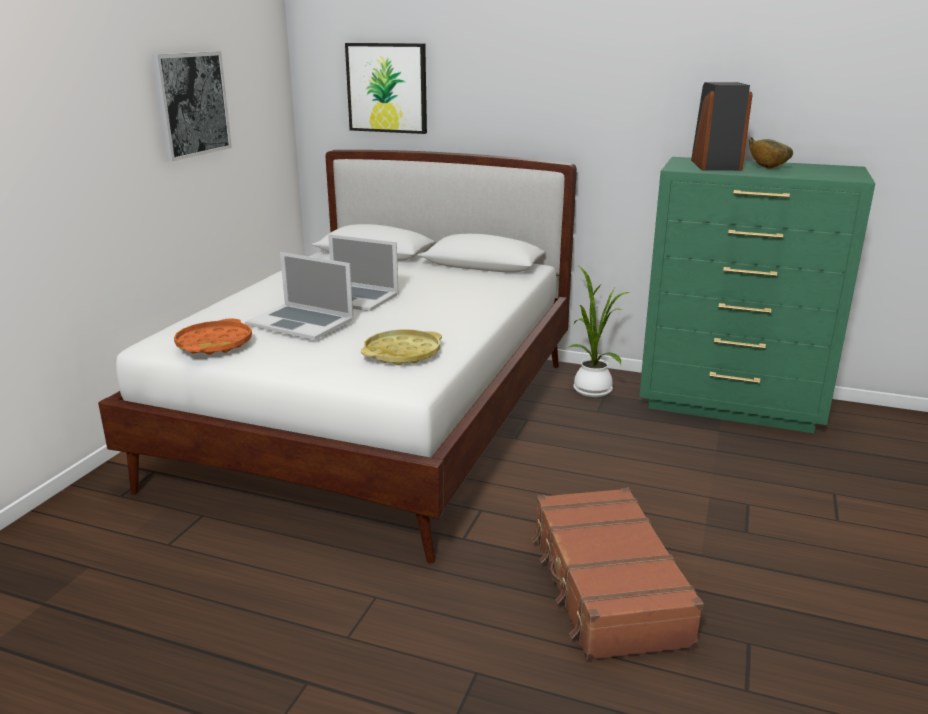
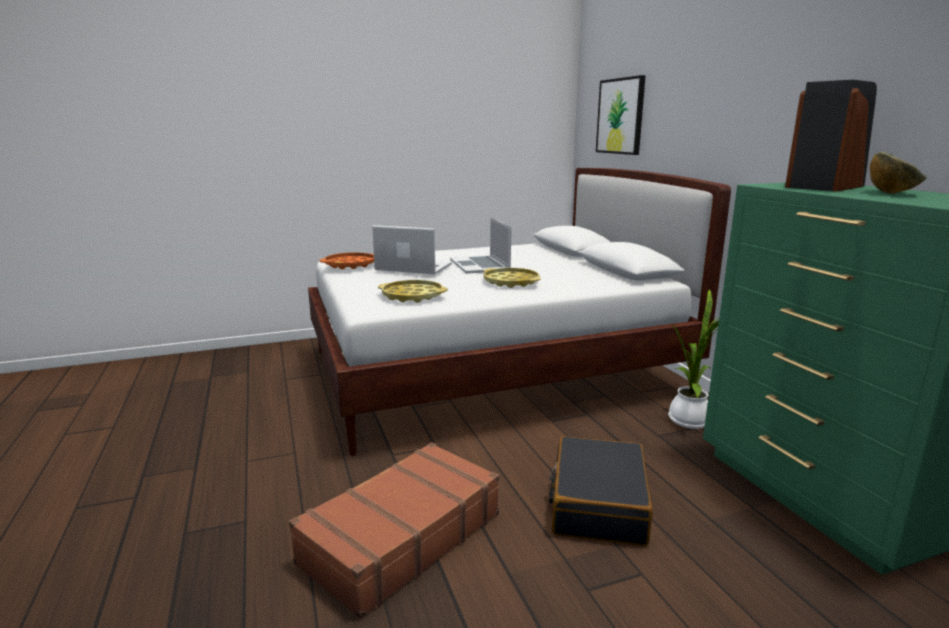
camera: 50 degrees right, 5 degrees down
(191, 104) = (457, 121): picture -> none
(300, 322) = (413, 267): laptop -> laptop turned 120 degrees clockwise
(436, 307) = (511, 282): none -> yellow tray
(656, 479) = (597, 504): none -> black suitcase

